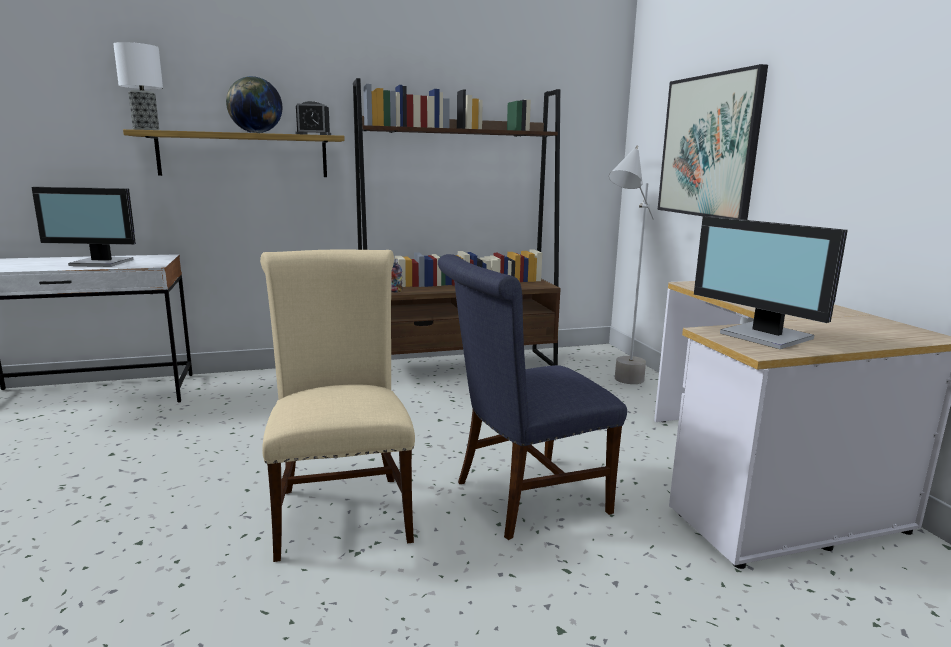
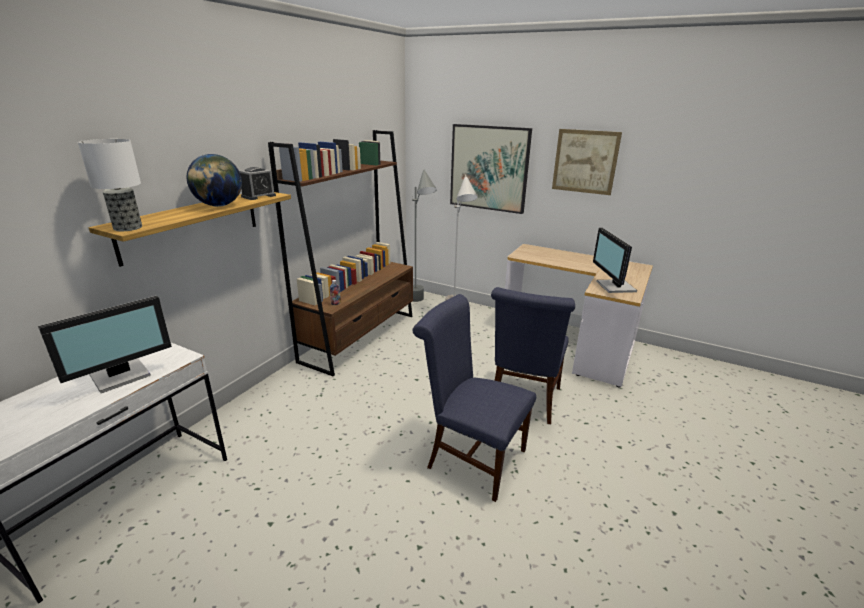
camera: 45 degrees left, 10 degrees up
(341, 509) = (470, 457): beige chair -> blue chair
(592, 361) = (420, 304): none -> grey floor lamp
(765, 337) = (614, 287): monitor -> monitor turned 75 degrees clockwise
(845, 111) = (585, 161): none -> picture

